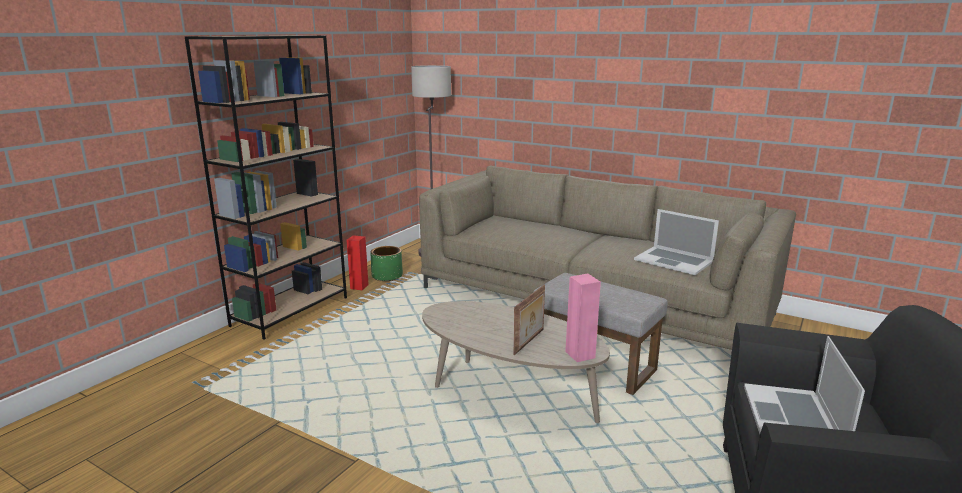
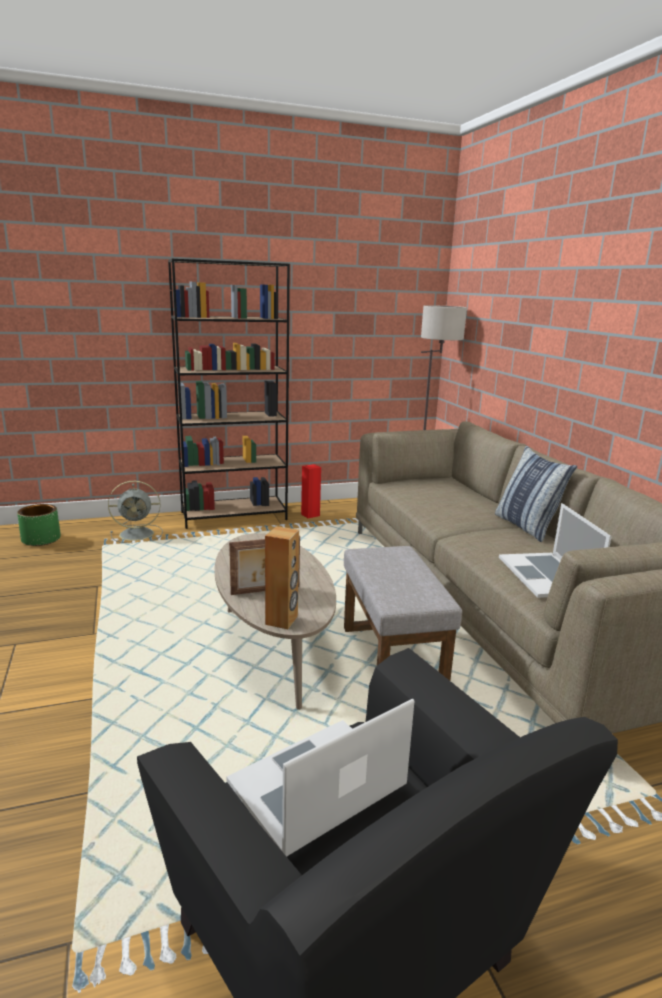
camera: 40 degrees right, 0 degrees up
(222, 363) = (138, 534): none -> grey fan
(387, 276) = (346, 514): green planter -> green planter (41, 539)
(580, 354) = (282, 620): pink speaker -> brown speaker
(604, 236) = (526, 527): none -> pillow

